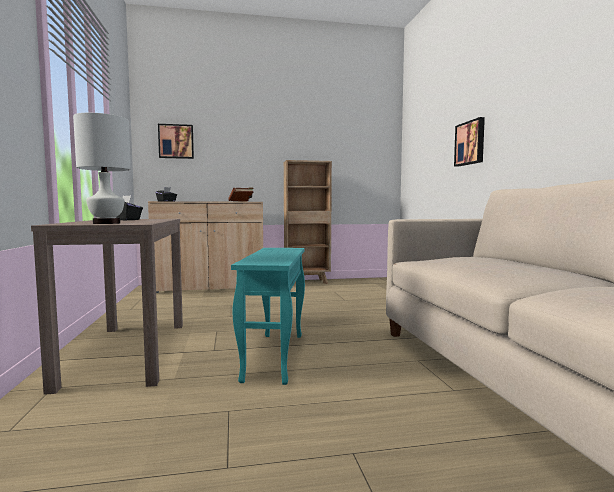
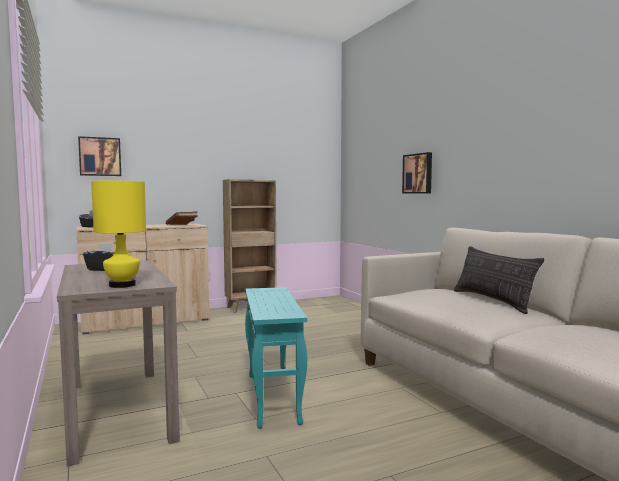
camera: 15 degrees left, 0 degrees up
(107, 223) = (123, 285): white table lamp -> yellow table lamp
(531, 265) = (492, 301): none -> pillow

